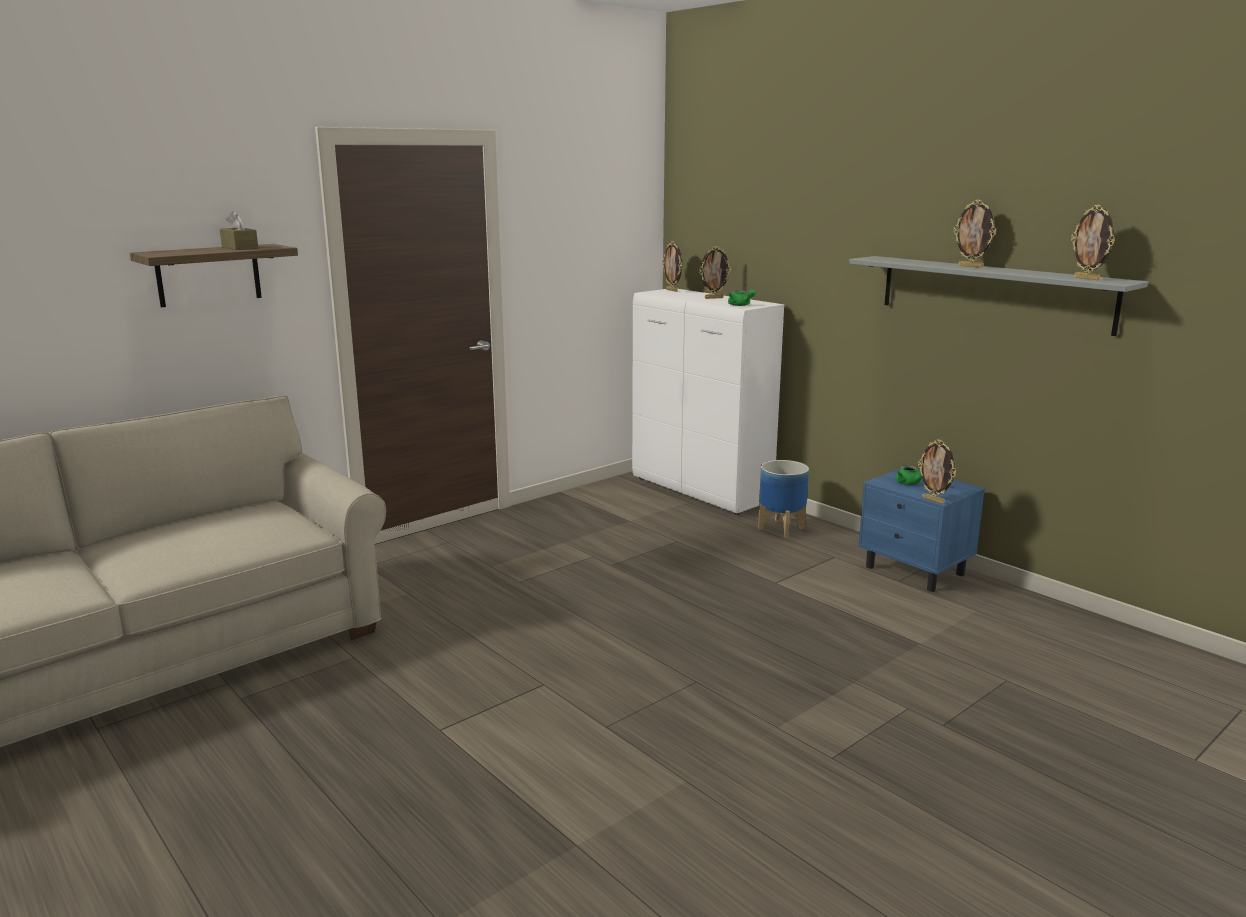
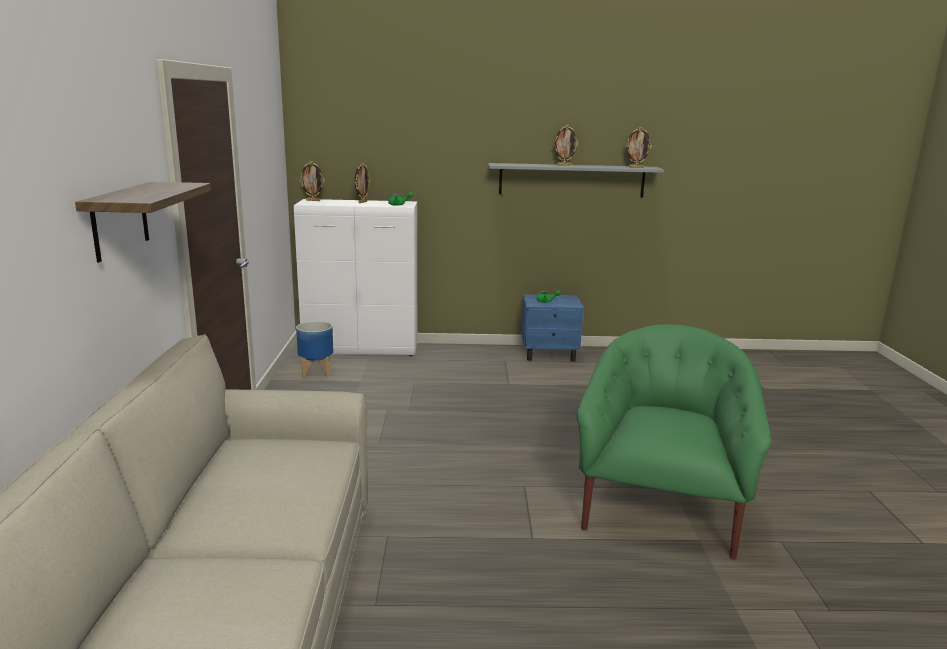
camera: 50 degrees left, 0 degrees up
(240, 247) = (159, 187): brown tissue box -> none
(616, 789) = (659, 508): none -> green armchair
(781, 528) = (451, 355): planter -> planter (316, 372)
(934, 500) = (574, 306): picture frame -> none

